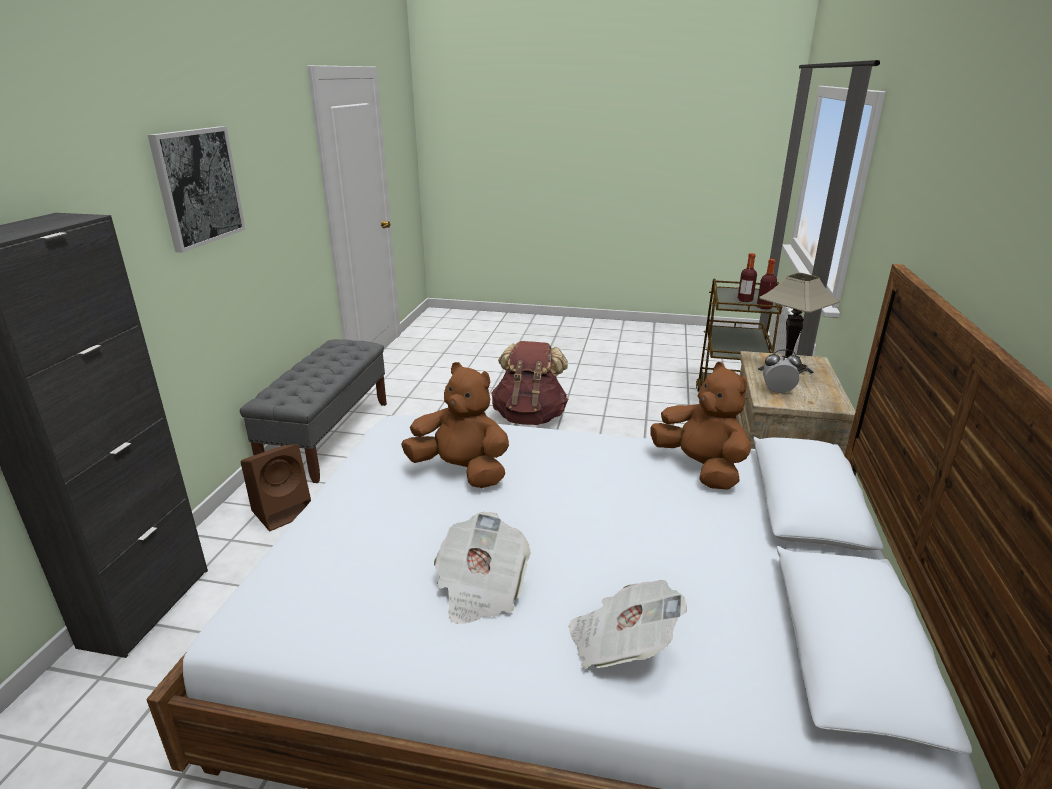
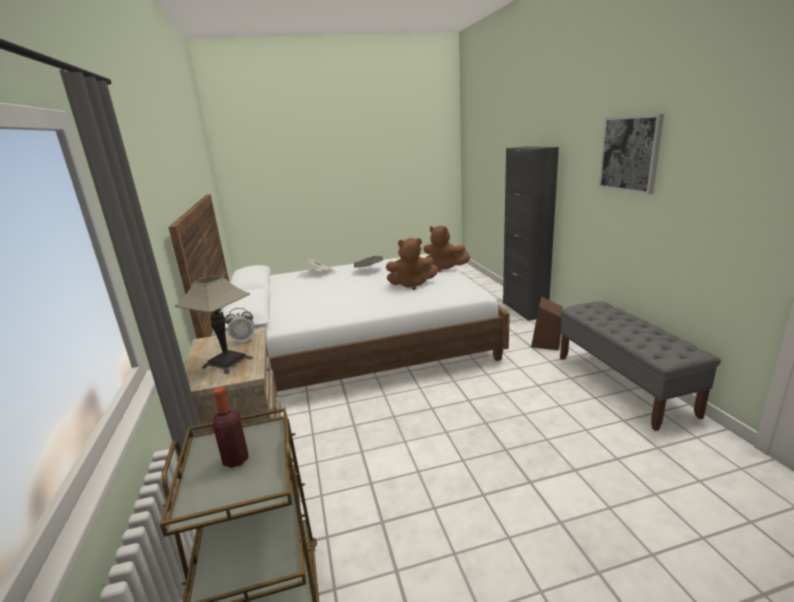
camera: 155 degrees right, 5 degrees down
(530, 417) = (506, 470): brown backpack -> none
(700, 468) = (300, 314): brown plush toy -> brown plush toy (444, 268)
(764, 307) = (210, 445): bottle -> none

